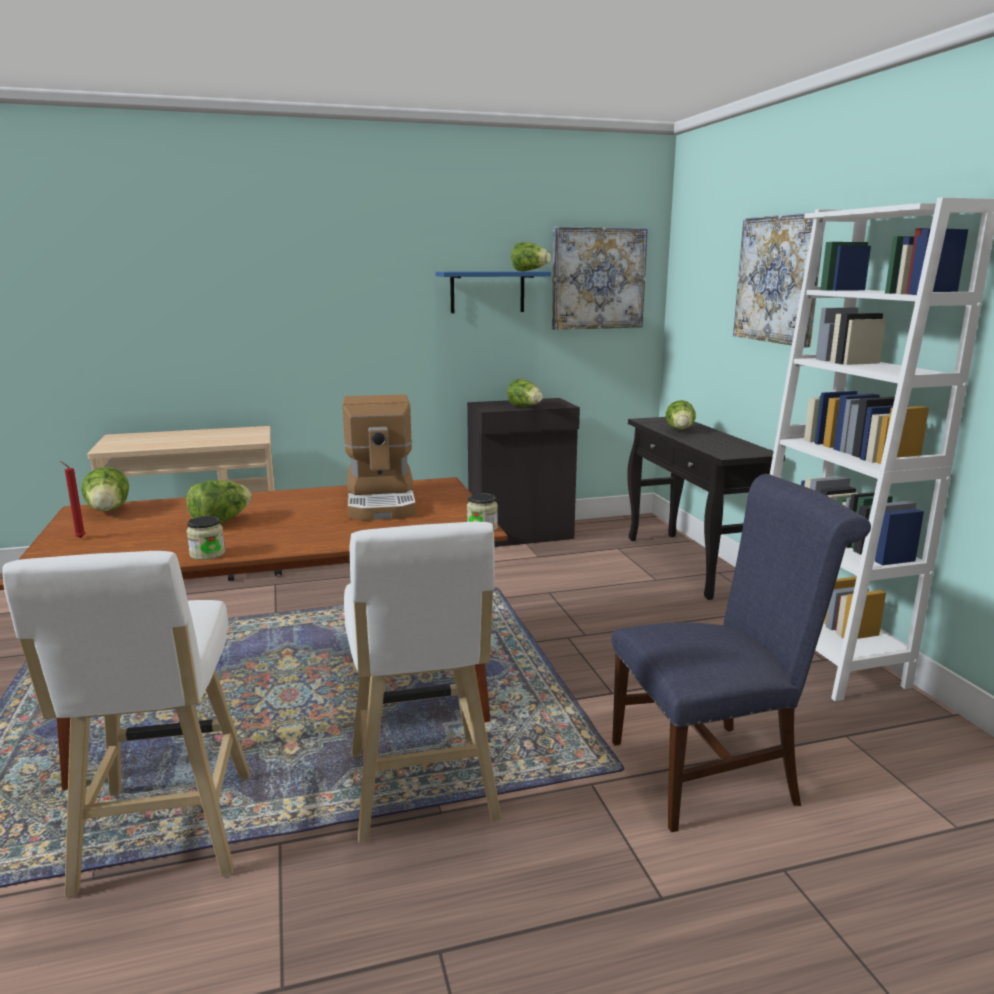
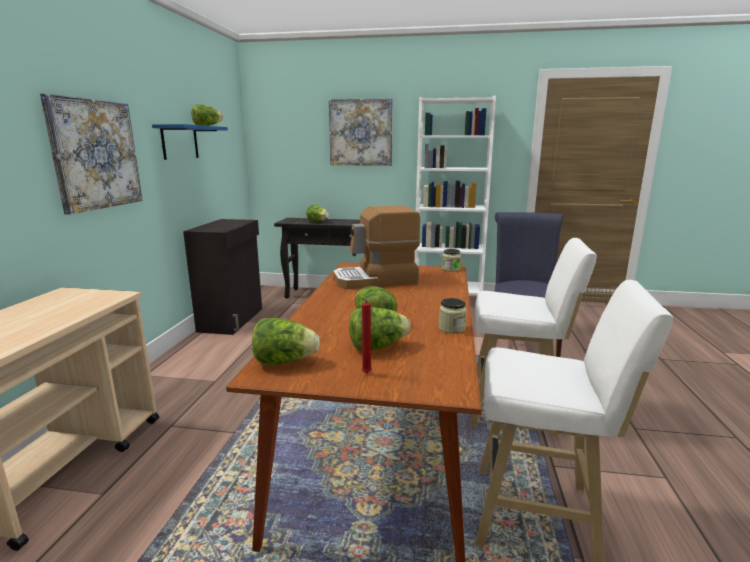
camera: 65 degrees left, 0 degrees up
(382, 501) = (375, 280): coffee machine -> coffee machine turned 150 degrees clockwise
(525, 407) = (233, 225): lettuce -> lettuce (377, 347)
(598, 278) = (223, 134): picture -> picture (95, 154)

